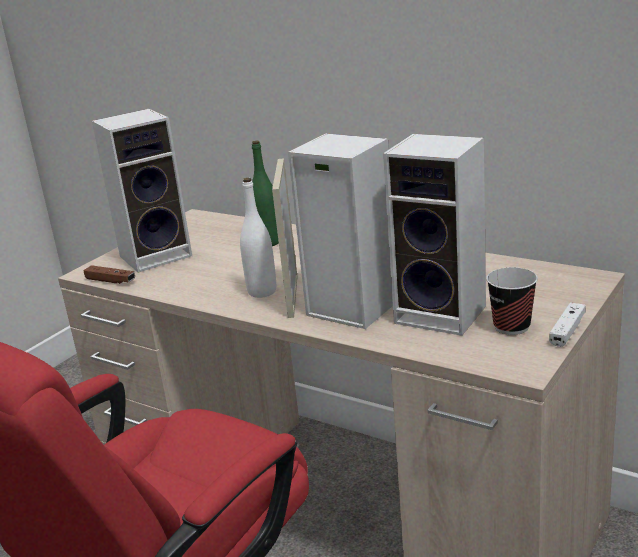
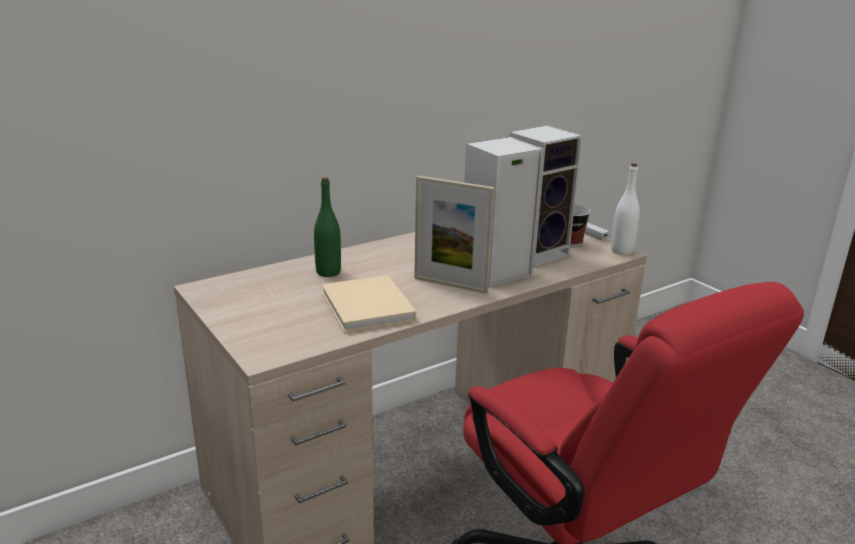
camera: 70 degrees left, 0 degrees up
(110, 281) = (306, 348): brown game controller -> none
(157, 255) = (275, 318): speaker -> none
(205, 279) = (368, 308): none -> beige book
(262, 292) = (427, 293): white bottle -> white bottle (622, 251)

